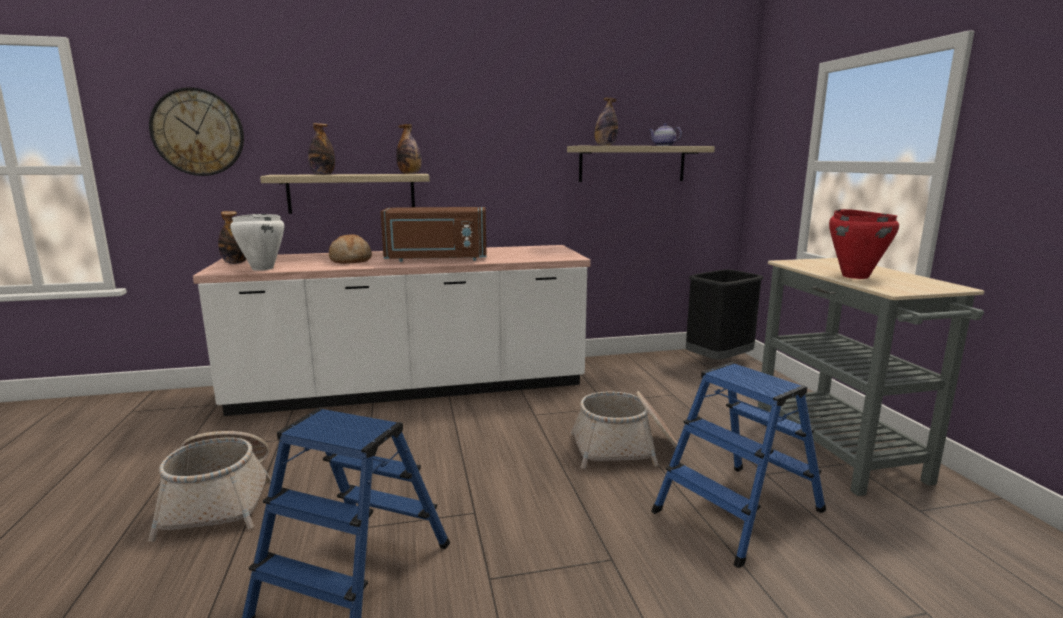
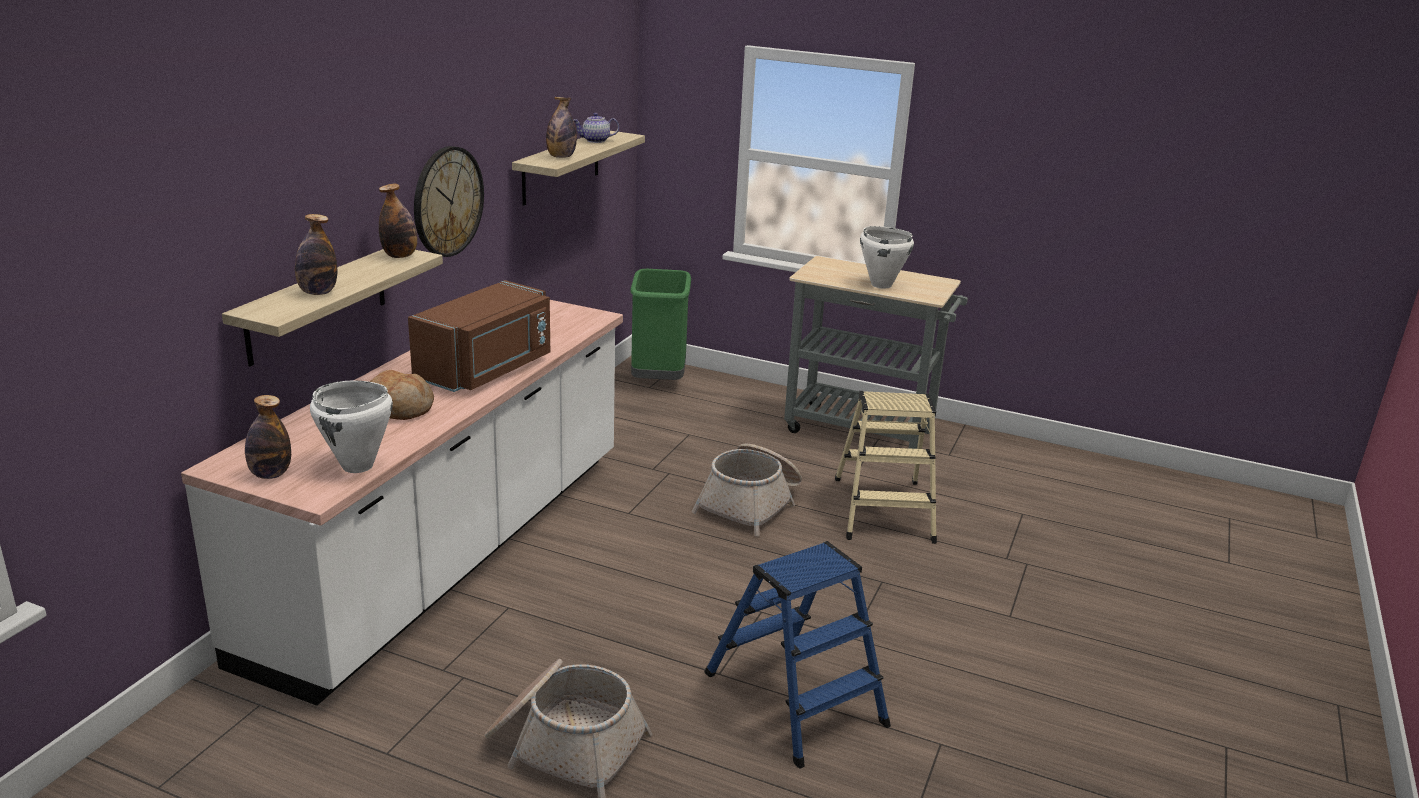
camera: 55 degrees left, 10 degrees up
(198, 132) = (123, 276): wall clock -> wall clock (447, 201)
(718, 362) = (659, 379): black trash can -> green trash can
(739, 510) = (883, 508): blue step ladder -> beige step ladder
(855, 276) = (881, 285): red cooking pot -> white cooking pot

